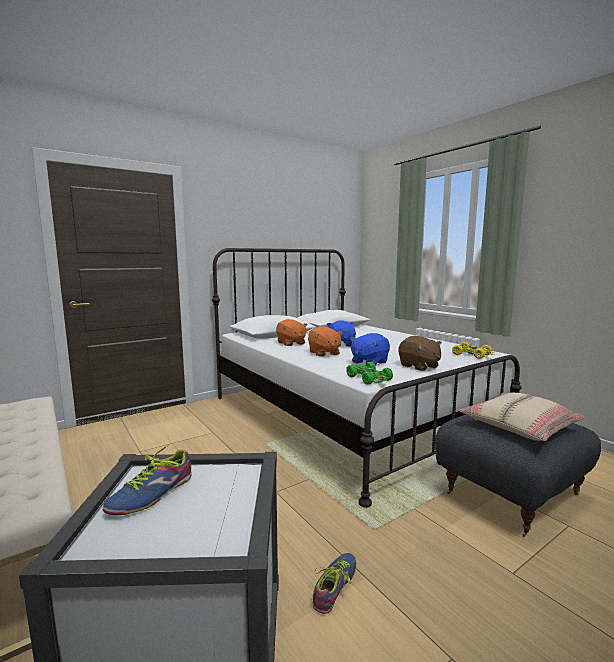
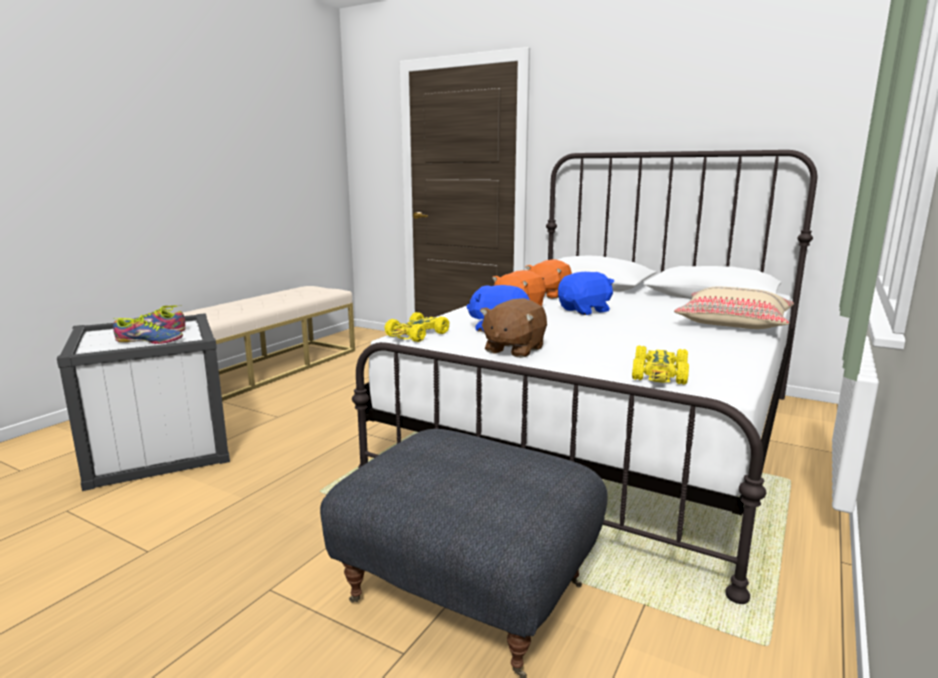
camera: 65 degrees right, 5 degrees up
(334, 586) = (229, 485): shoe -> shoe (149, 341)
(369, 378) = (417, 335): green toy car -> yellow toy car
(519, 426) = (446, 468): beige pillow -> beige pillow (733, 322)

